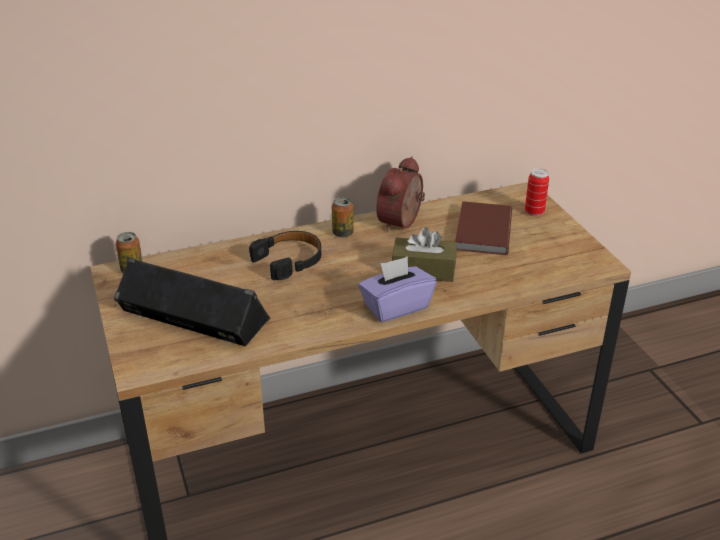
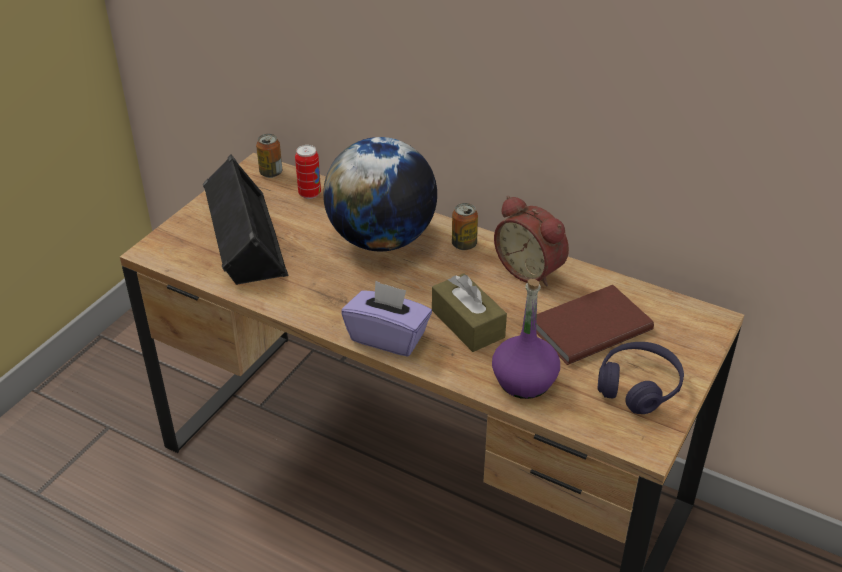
camera: 50 degrees right, 5 degrees up
(289, 260) = (382, 239): black headphones -> globe
(402, 223) = (531, 269): alarm clock -> alarm clock turned 120 degrees counterclockwise
(502, 276) = (524, 381): none -> purple bottle
(534, 212) = (679, 346): can -> can (309, 194)
(552, 242) = (638, 386): none -> purple headphones

